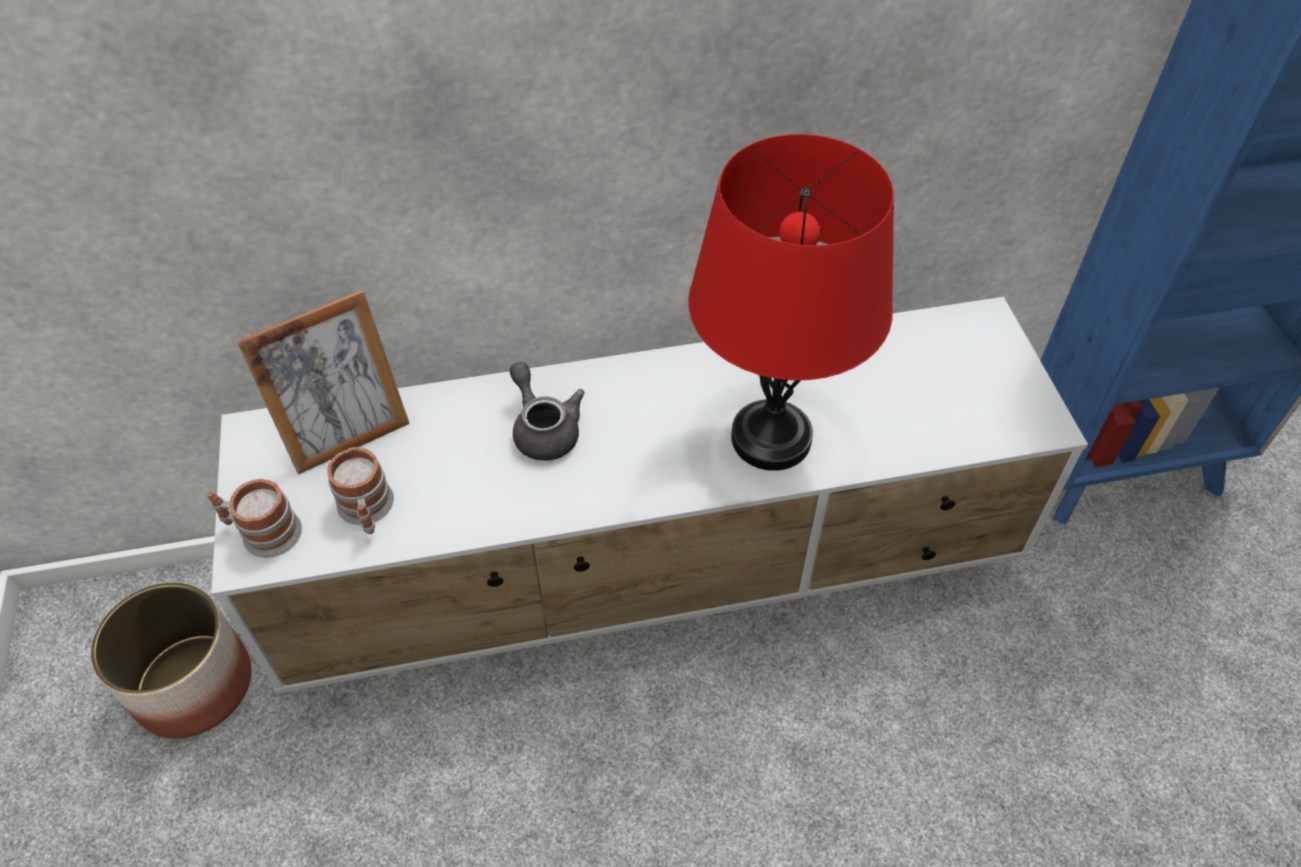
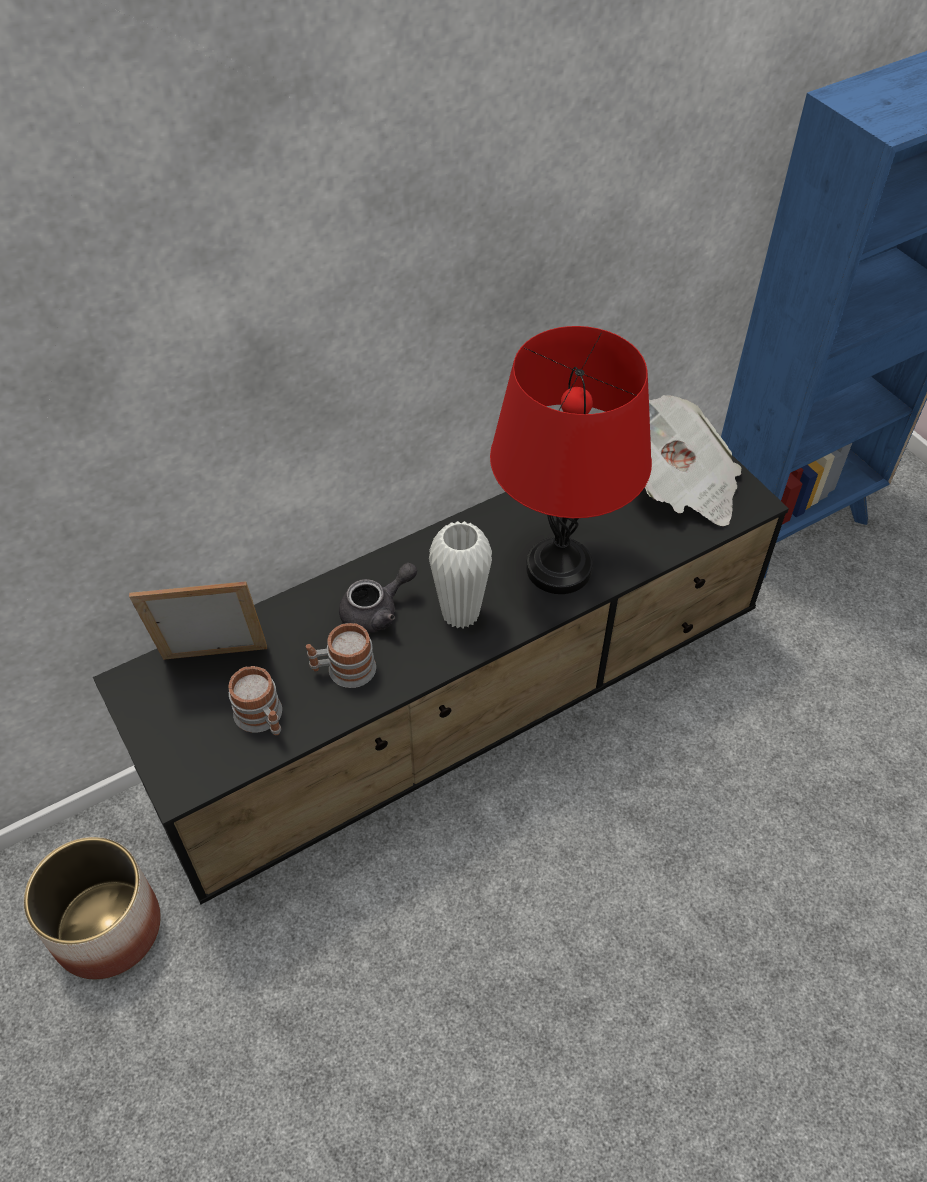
camera: 20 degrees left, 0 degrees up
(263, 532) = (182, 762): mug -> mug (343, 670)
(348, 437) = (215, 664): picture frame -> picture frame turned 135 degrees counterclockwise
(544, 429) = (377, 611): grey teapot -> grey teapot turned 105 degrees clockwise
(634, 458) = (460, 614): none -> white vase
(655, 572) = (466, 710): white tv stand -> black tv stand
(959, 381) = (679, 485): none -> newspaper

